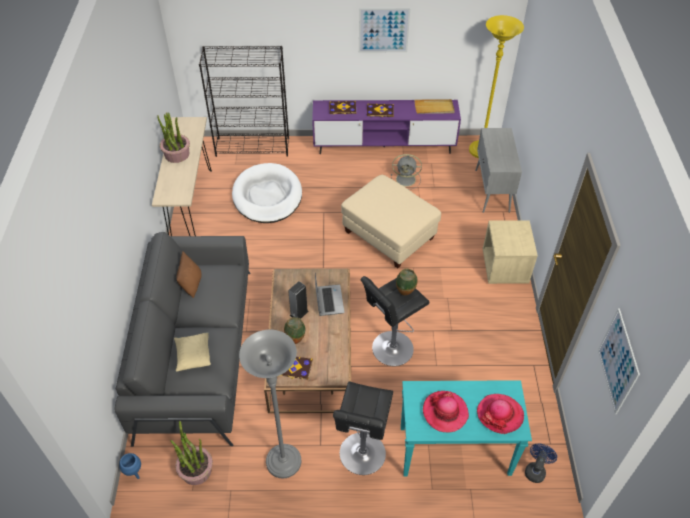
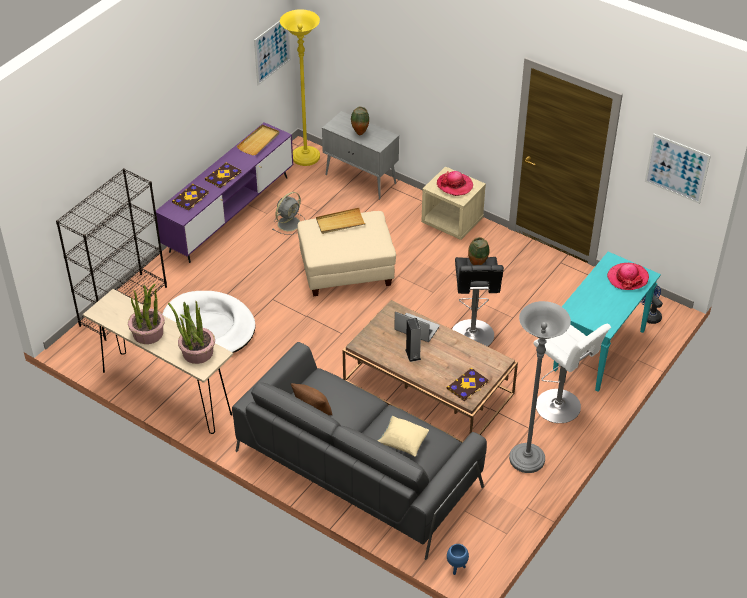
camera: 55 degrees left, 5 degrees down
(196, 470) = (488, 522): potted plant -> potted plant (197, 352)
(295, 341) = (441, 370): vase -> vase (359, 133)
(362, 456) = (561, 408): black stool -> white stool
(383, 30) = (197, 91): picture -> picture (272, 50)
(399, 195) = (340, 222): none -> beige tray
(445, 412) = (603, 305): hat -> hat (454, 185)

